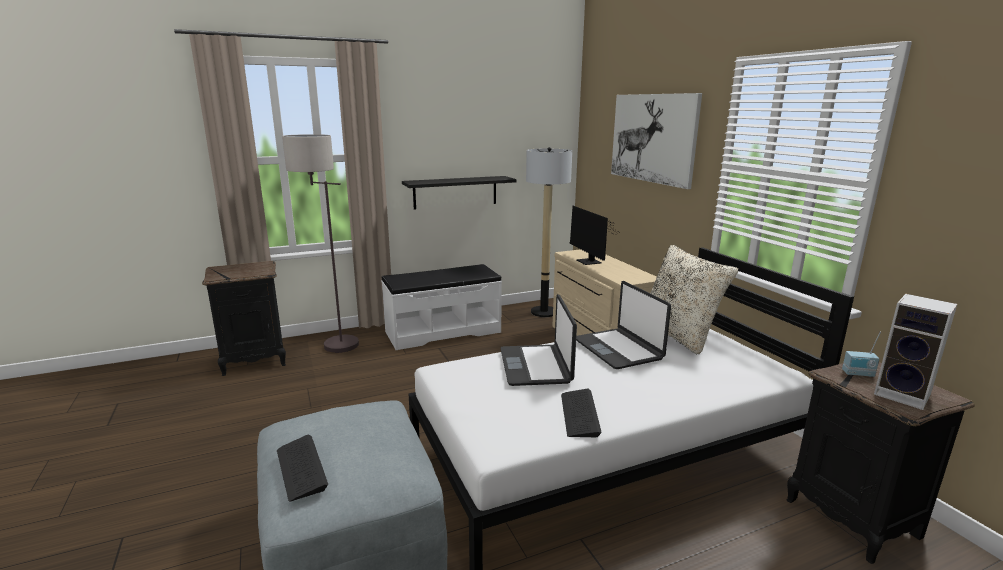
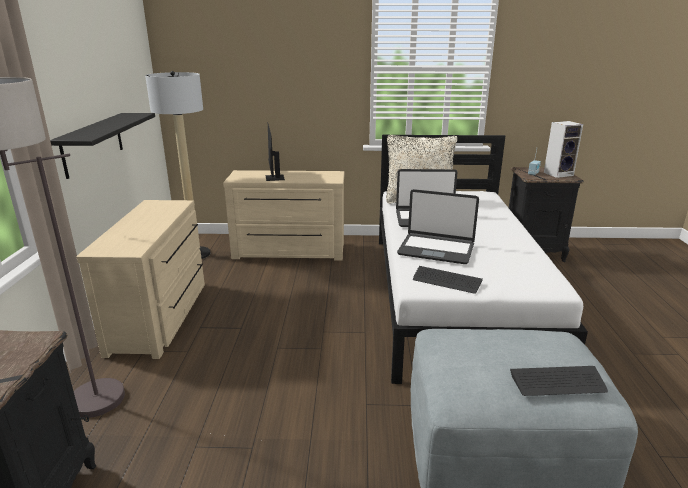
camera: 65 degrees left, 5 degrees up
(442, 331) = (162, 316): white bench -> beige dresser
(579, 414) = (516, 253): keyboard -> keyboard (446, 281)
(589, 262) = (274, 179): monitor -> monitor turned 75 degrees clockwise
(652, 138) = (282, 52): picture -> none

